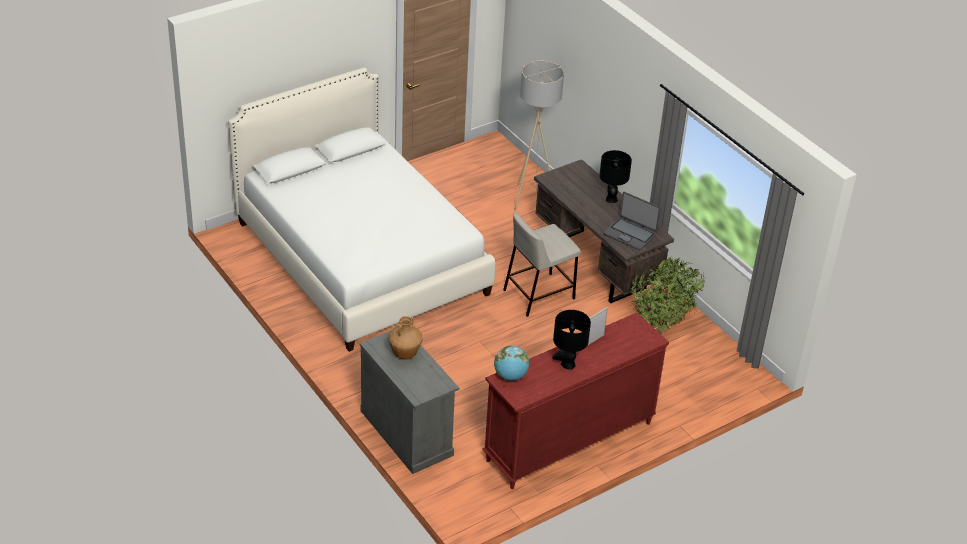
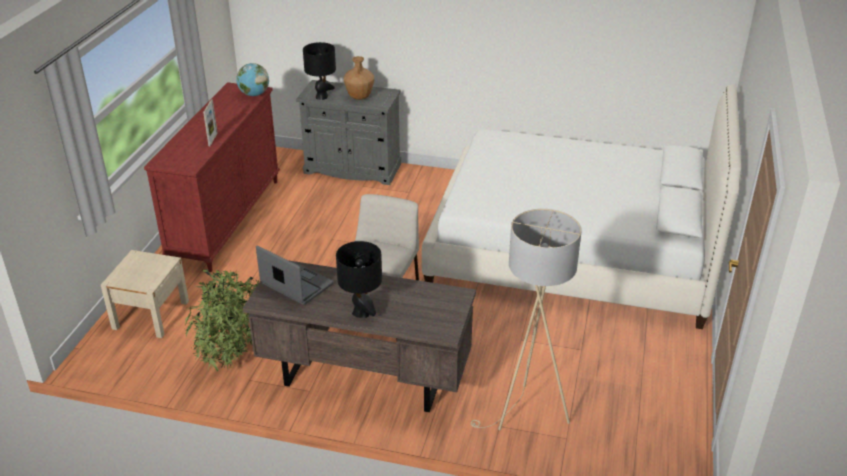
camera: 140 degrees right, 5 degrees down
(568, 364) = (217, 117): black table lamp -> black table lamp (322, 97)
(630, 234) = (296, 284): laptop -> laptop turned 45 degrees clockwise
(693, 386) = (151, 315): none -> beige nightstand

